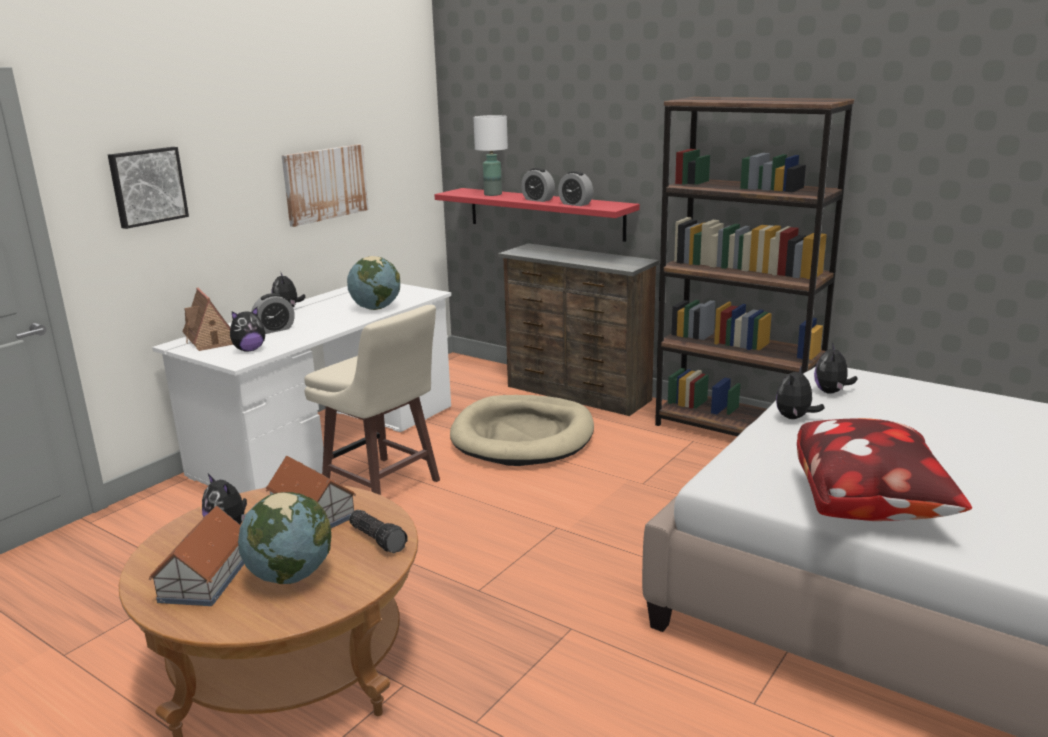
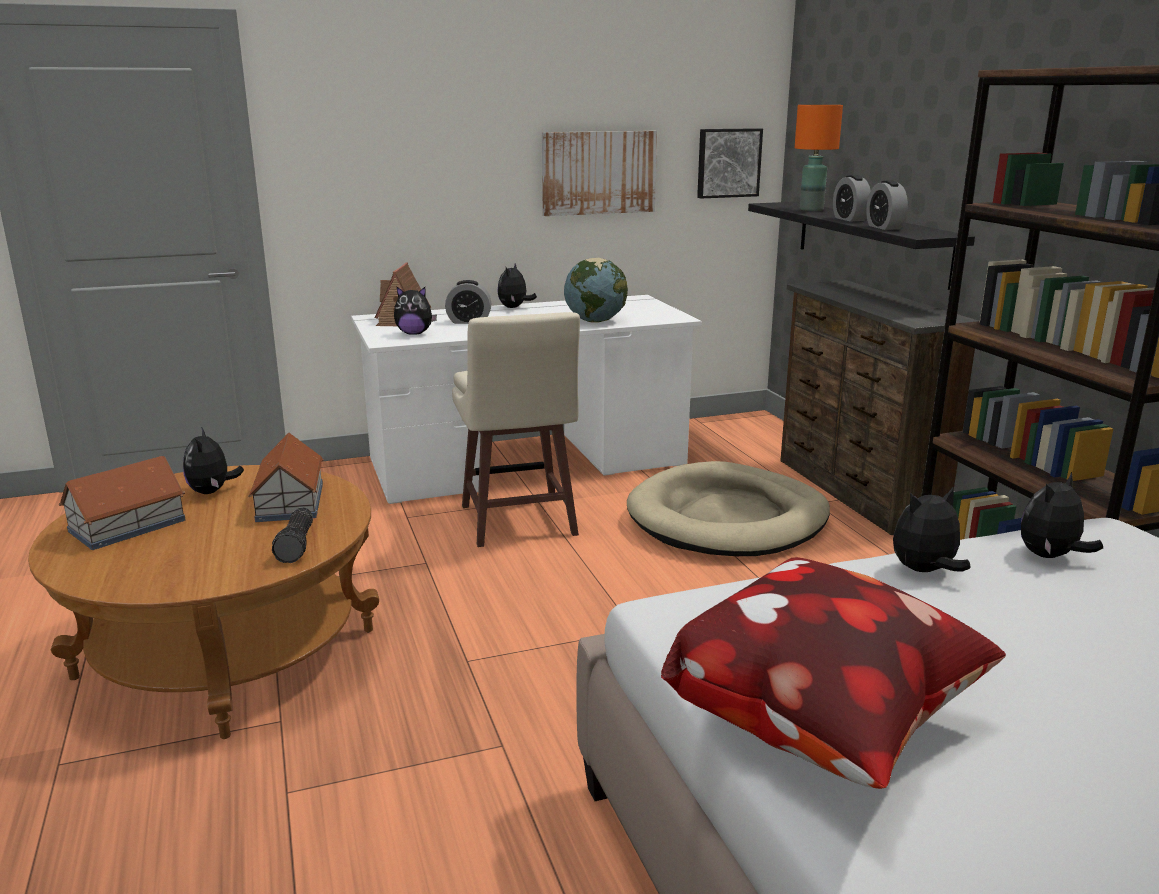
camera: 35 degrees right, 0 degrees up
(147, 186) = (369, 147): picture -> picture (728, 163)
(290, 575) = (182, 549): globe -> none
(493, 194) = (811, 209): white table lamp -> orange table lamp
(545, 213) = (871, 242): red shelf -> black shelf

